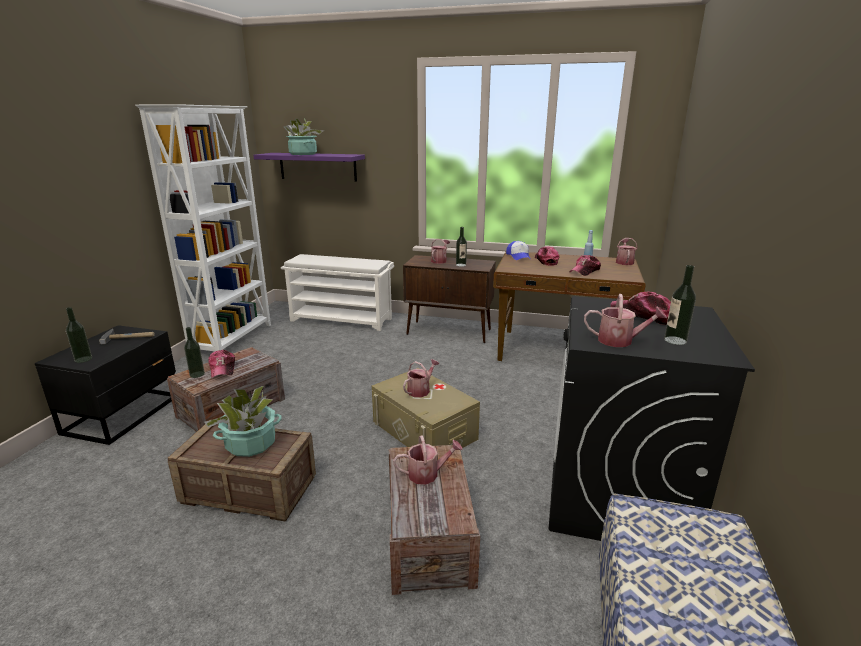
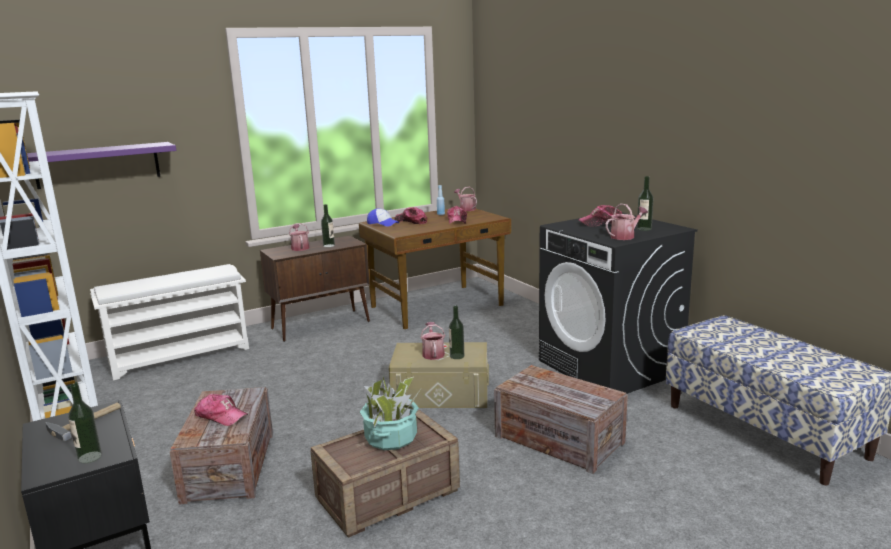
camera: 45 degrees left, 5 degrees down
(197, 374) = (203, 431): bottle -> bottle (457, 356)
(303, 154) = (86, 150): potted plant -> none
(427, 474) = (547, 385): watering can -> none

